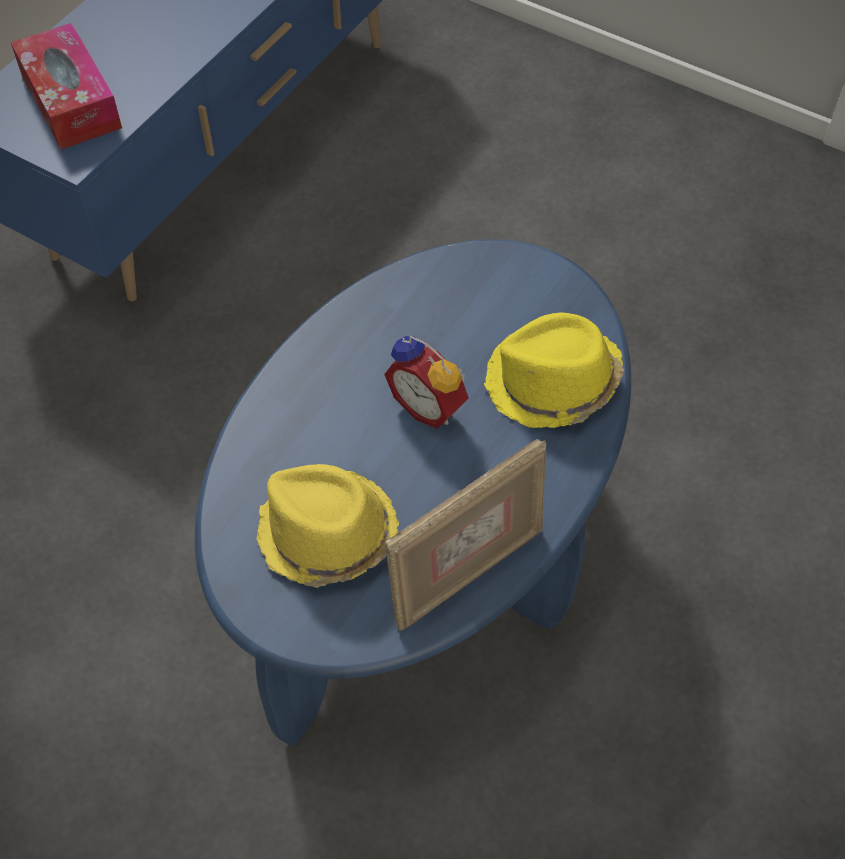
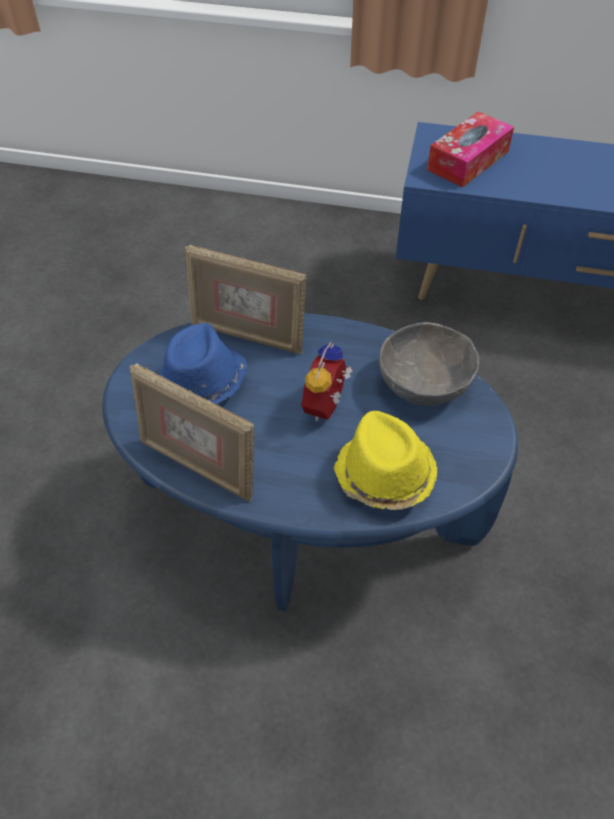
camera: 70 degrees right, 5 degrees down
(264, 456) = (248, 335): none -> picture frame
(326, 535) = (201, 383): yellow hat -> blue hat
(436, 298) = (425, 383): none -> grey bowl

